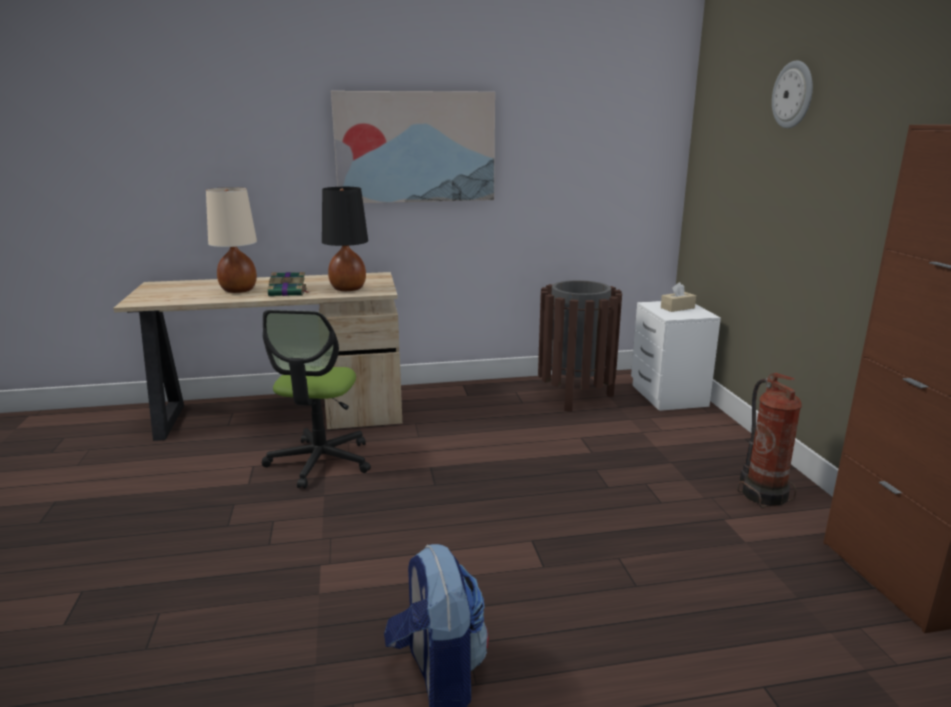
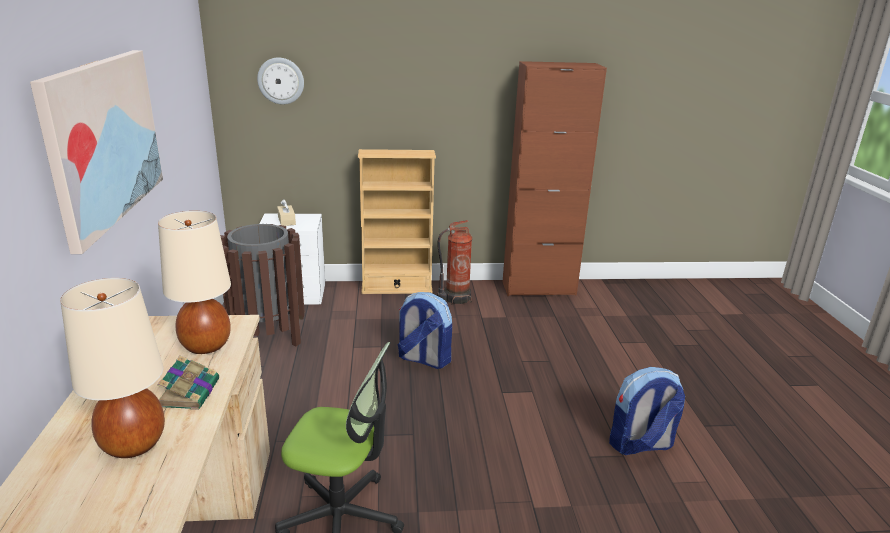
camera: 85 degrees left, 5 degrees up
(348, 289) = (207, 345): black table lamp -> beige table lamp
(579, 480) = (423, 359): none -> backpack
(745, 448) = (396, 288): none -> beige bookcase
(793, 95) = (361, 38): wall clock -> wall clock (281, 81)

